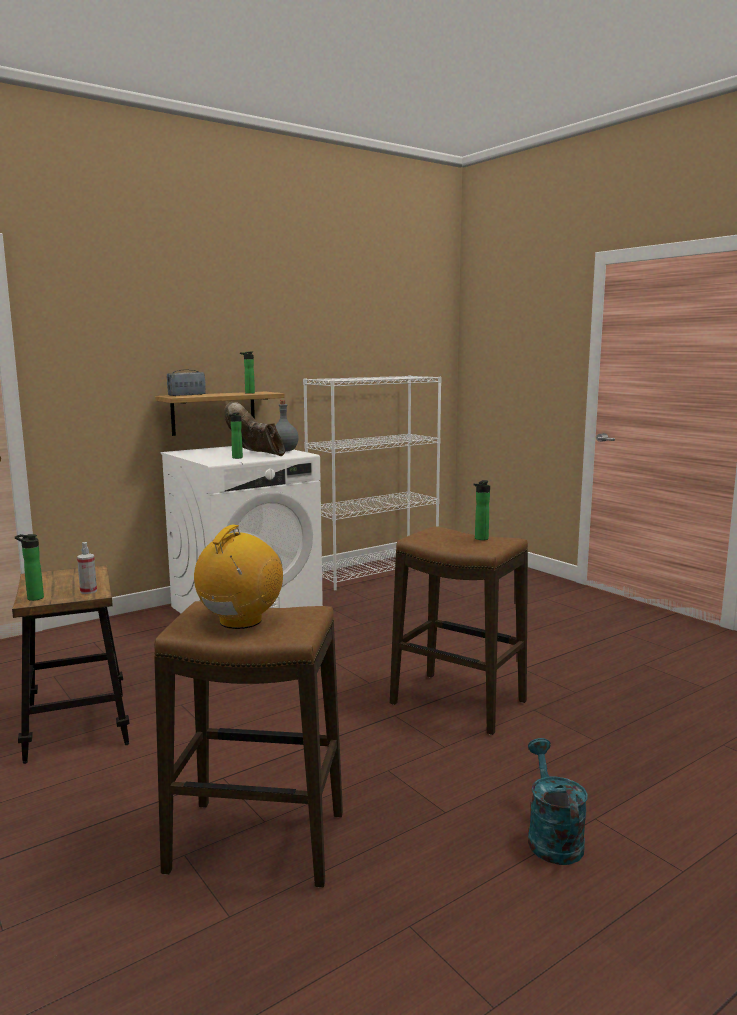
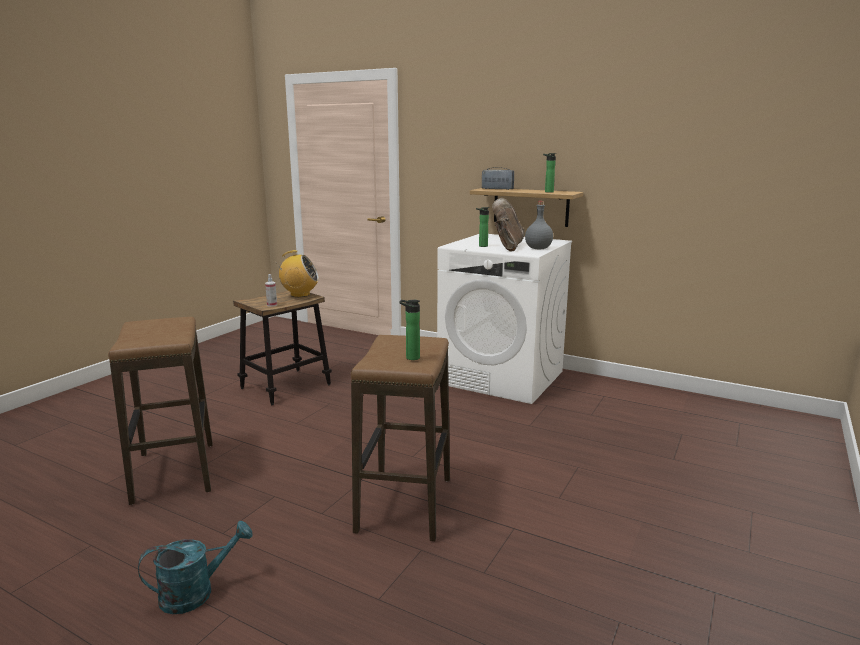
camera: 65 degrees right, 5 degrees up
(33, 598) = (253, 299): bottle -> none
(240, 621) = (154, 330): radio -> radio (300, 295)
(374, 572) = (667, 400): white bookcase -> none

